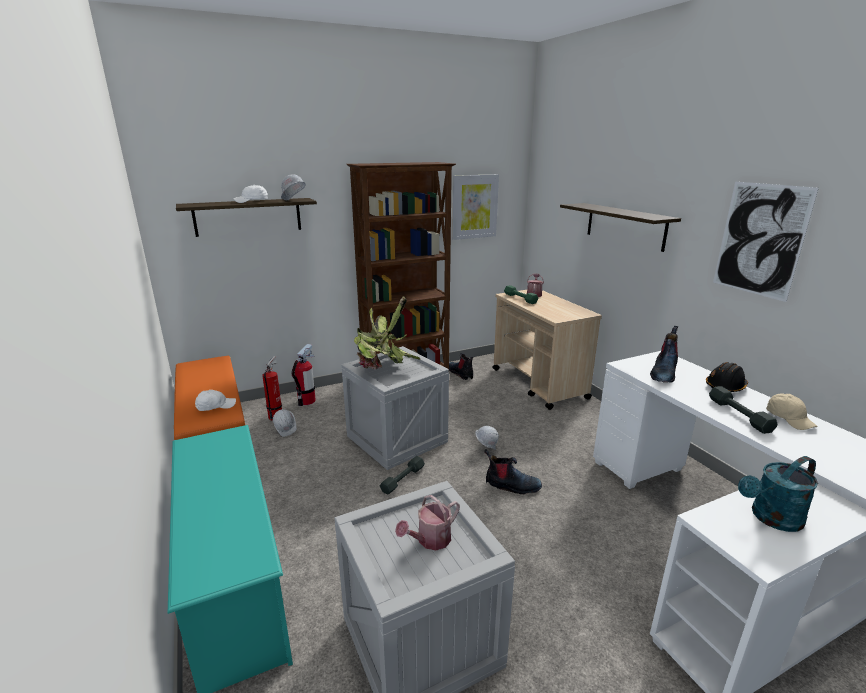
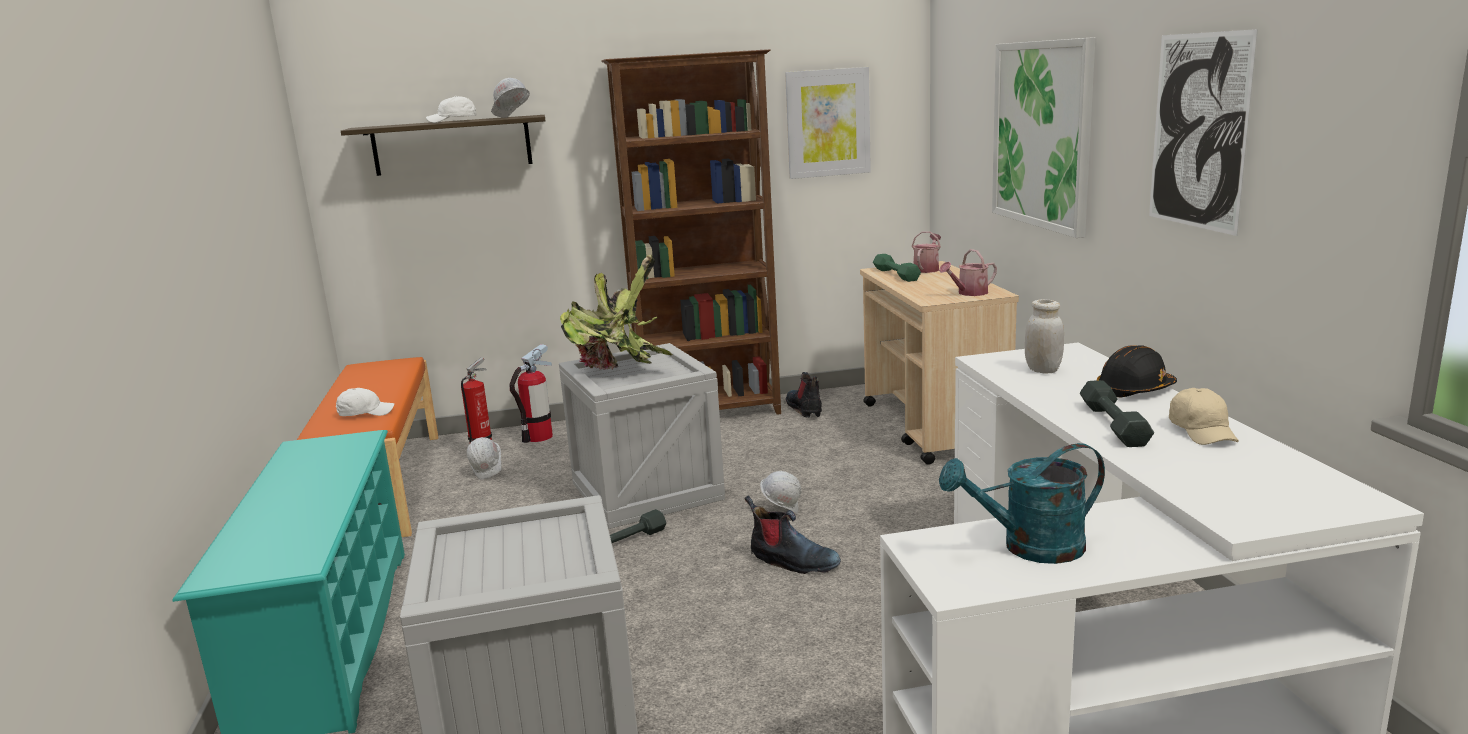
camera: 15 degrees right, 5 degrees down
(430, 540) = (528, 556): watering can -> watering can (969, 293)
(625, 226) = (1042, 134): shelf -> picture
(663, 372) = (1043, 370): boot -> white jar

